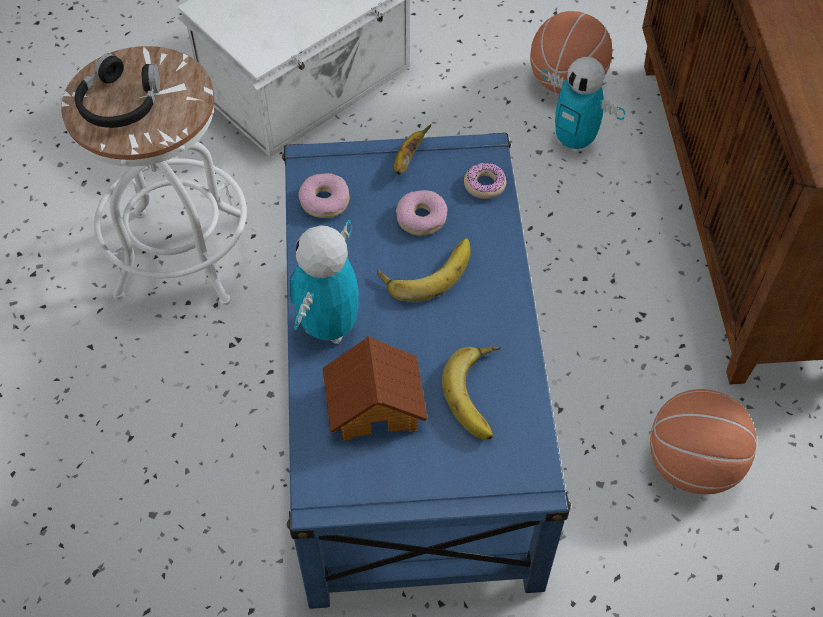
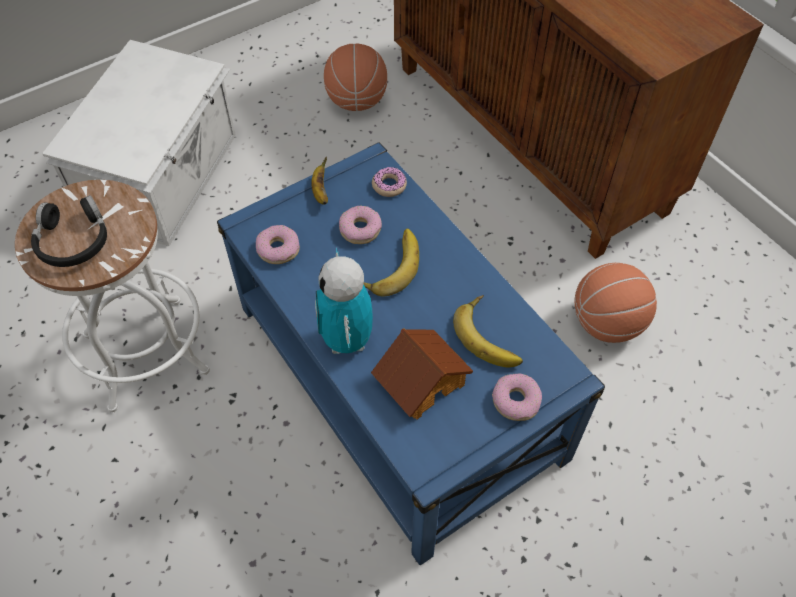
camera: 30 degrees left, 0 degrees up
(459, 475) = (516, 401): none -> donut
(574, 142) = (389, 140): toy robot -> none

